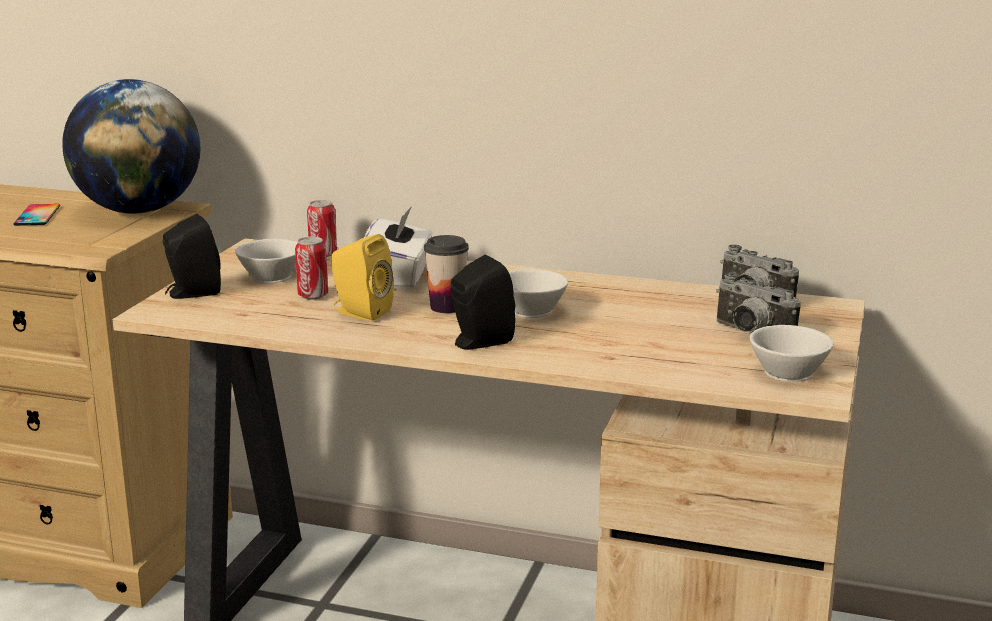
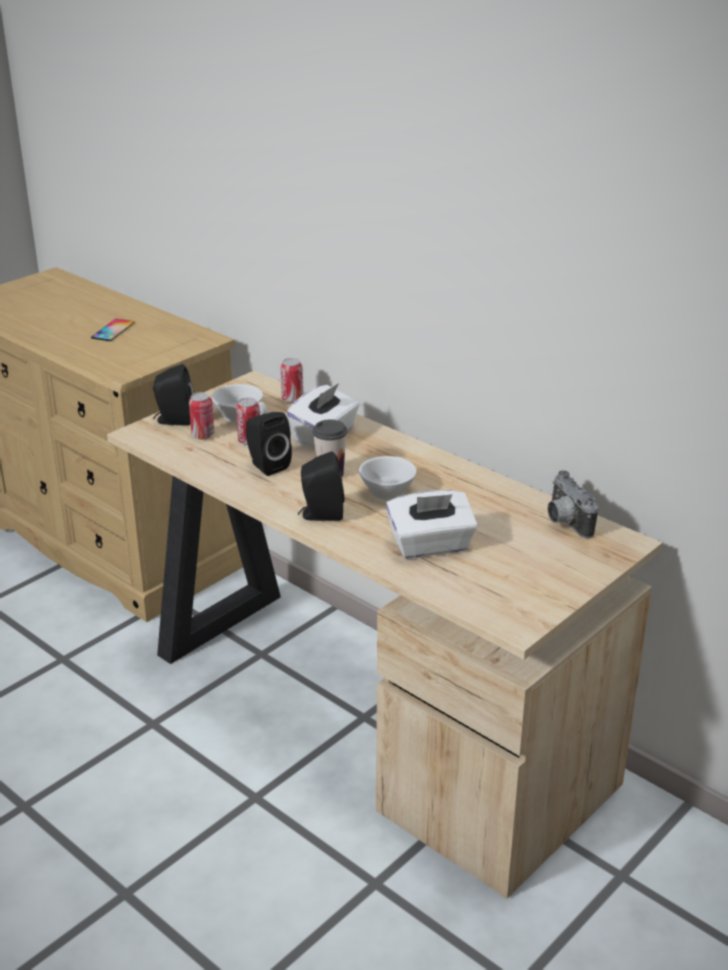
camera: 25 degrees right, 10 degrees up
(138, 211) = (180, 338): globe -> none
(246, 300) = (203, 435): none -> can
(359, 312) = (266, 465): yellow speaker -> black speaker
(637, 345) = (430, 546): none -> white tissue box
(749, 334) = (527, 556): camera -> none
(784, 371) = (513, 600): white cup -> none

